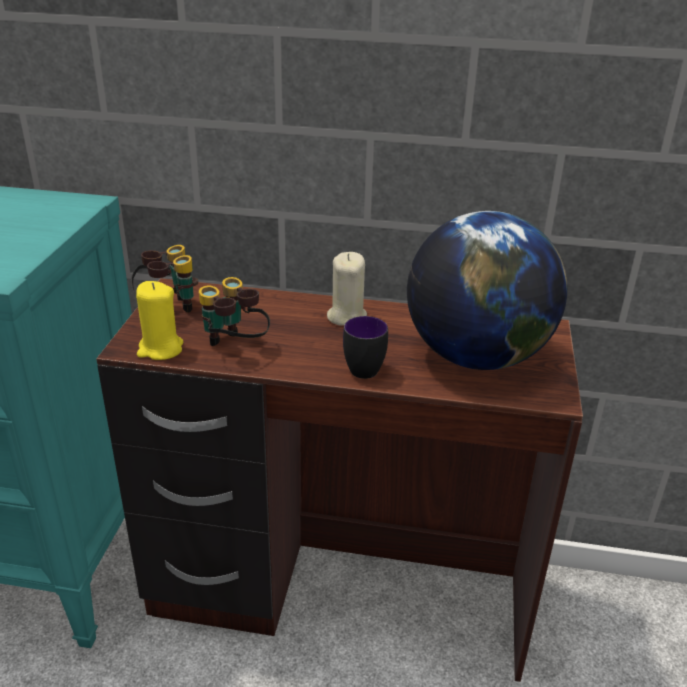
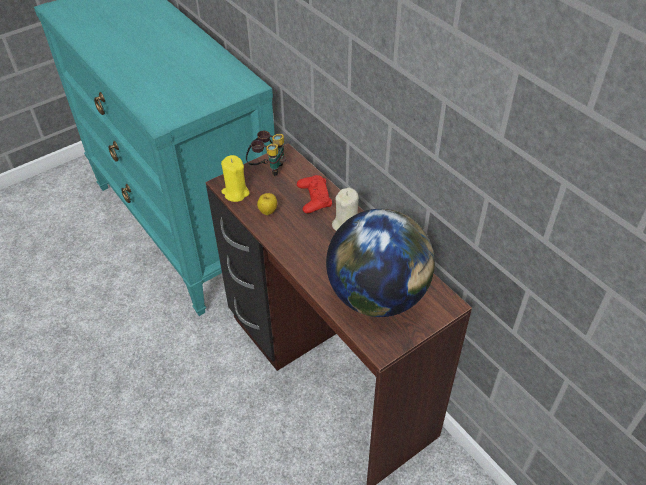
camera: 45 degrees right, 15 degrees up
(234, 347) = (268, 212): binoculars -> apple
(271, 310) = (314, 198): none -> red game controller
(364, 366) = (312, 263): mug -> none

